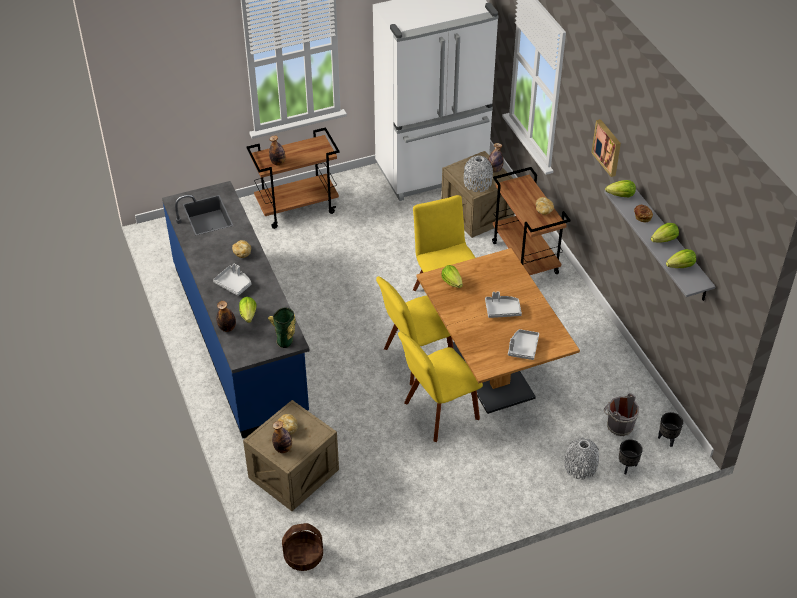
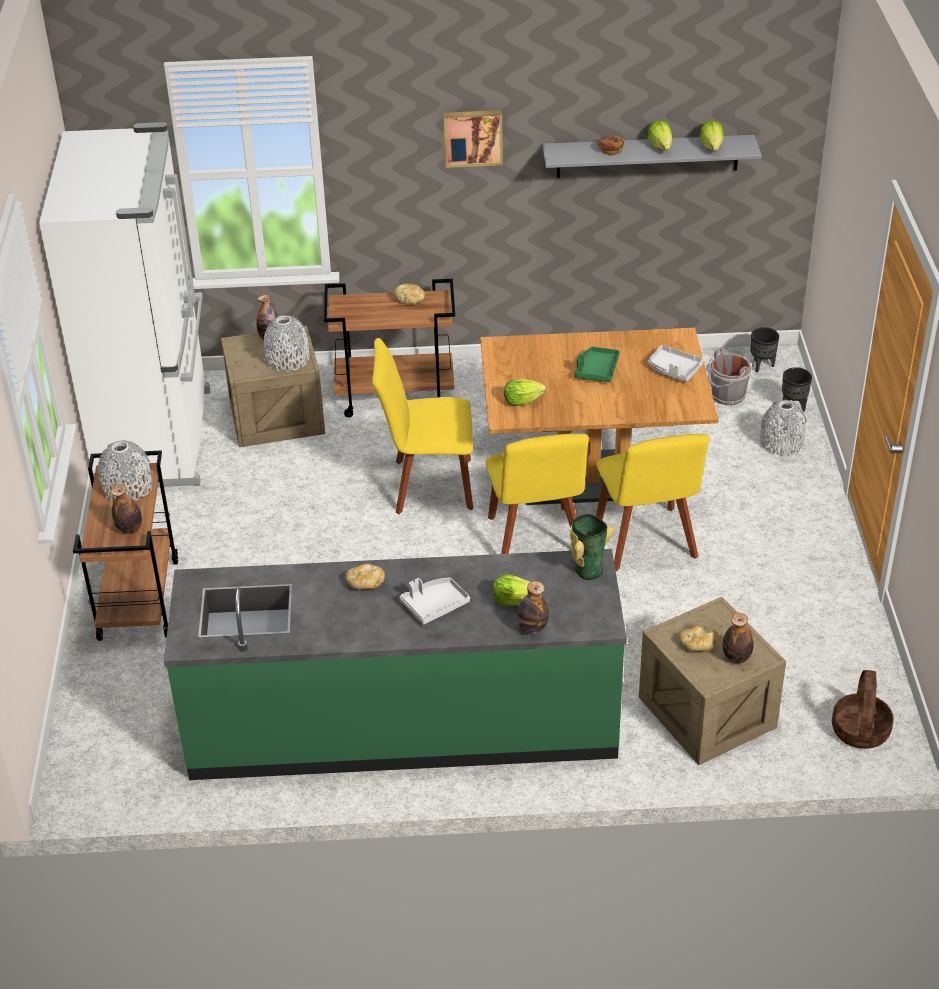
camera: 70 degrees left, 5 degrees down
(240, 338) = (402, 723): blue counter -> green counter
(310, 151) = (128, 488): none -> grey vase
(502, 310) = (596, 370): grey tray -> green tray
(621, 195) = (563, 155): lettuce -> none

